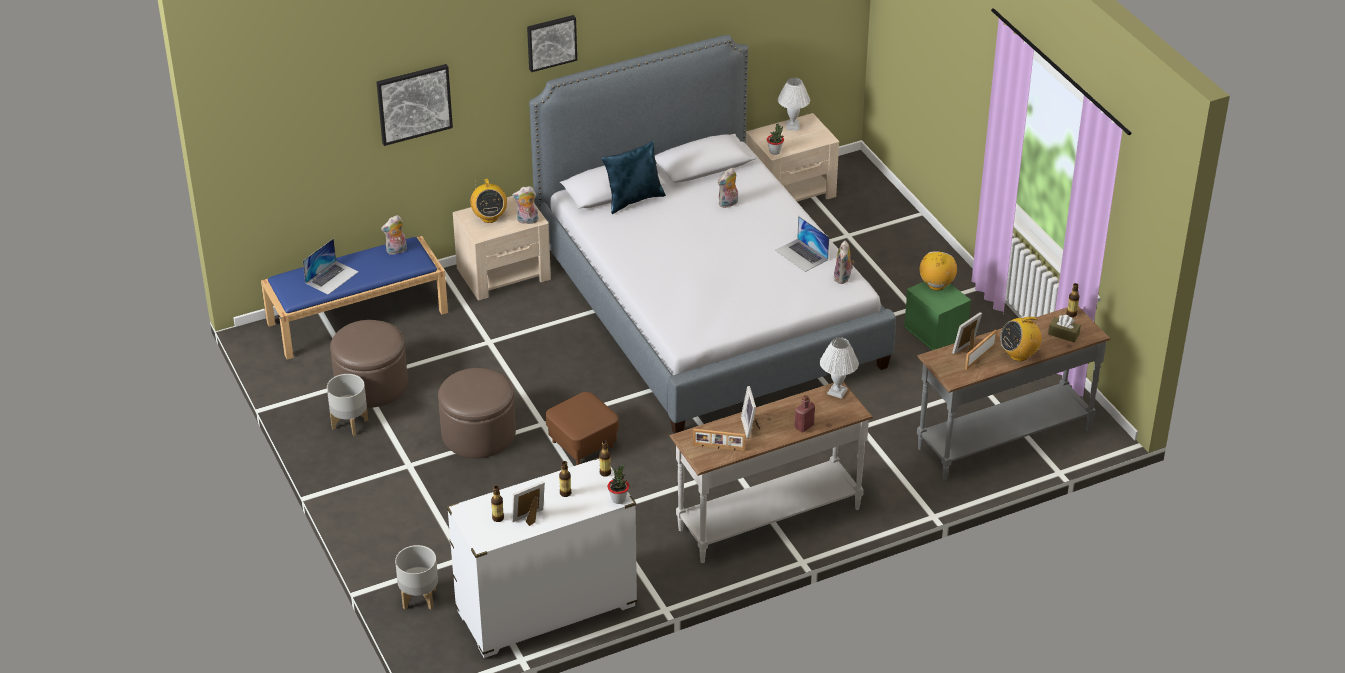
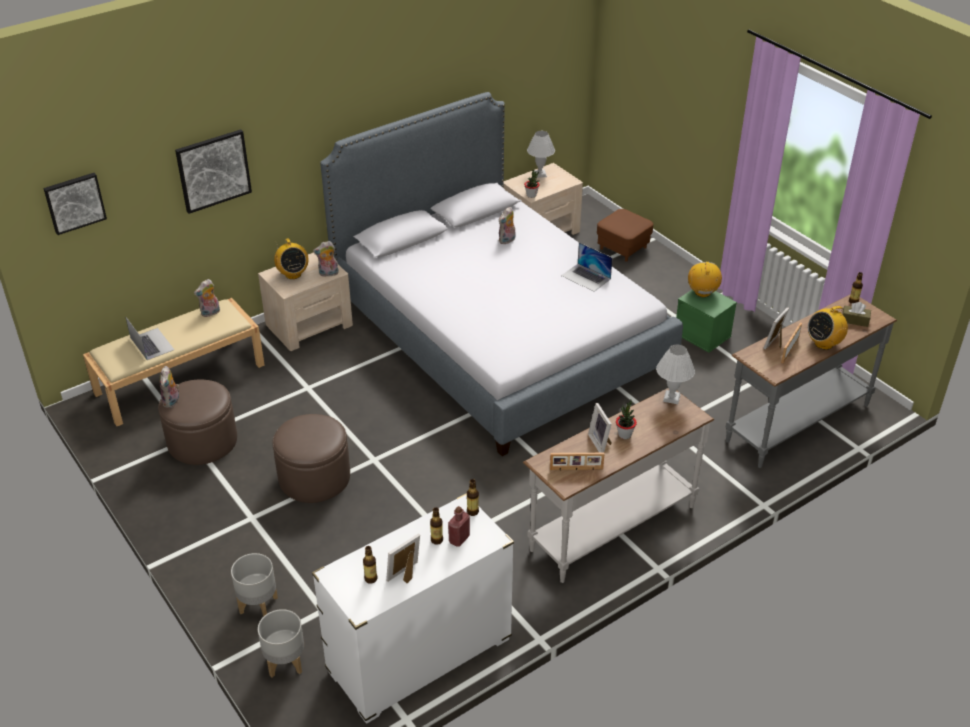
camera: 10 degrees left, 0 degrees up
(332, 277) = (152, 344): laptop -> laptop turned 60 degrees counterclockwise
(349, 424) = (186, 483): grey planter -> grey planter (258, 605)
(358, 317) = (181, 378): blue bench -> beige bench
(551, 42) = (335, 104): picture -> picture (74, 202)
(582, 443) = (416, 475): brown ottoman -> brown ottoman (623, 248)
(618, 499) = (494, 539): potted plant -> potted plant (624, 434)
(633, 200) = (422, 245): blue pillow -> none
(804, 426) = (652, 436): red bottle -> red bottle (459, 539)
(843, 278) = (630, 293): plush toy -> plush toy (172, 402)

